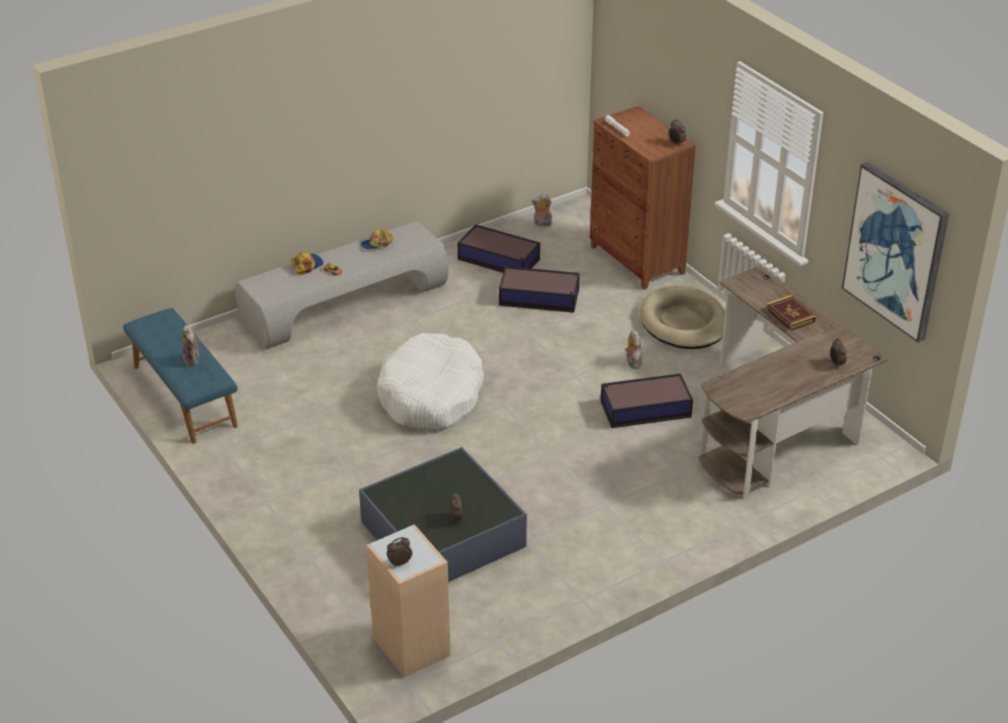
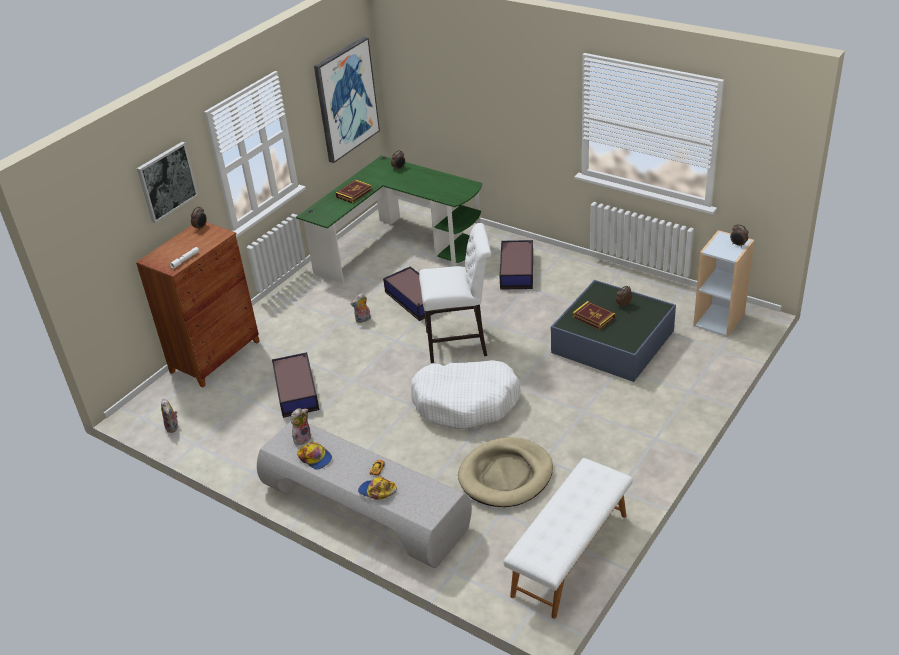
camera: 110 degrees left, 0 degrees up
(183, 396) = (571, 555): blue bench -> white bench
(193, 360) = (577, 494): plush toy -> plush toy (302, 438)
(452, 486) = (593, 317): none -> book
(499, 260) = (245, 433): storage box -> storage box (517, 270)
(533, 419) = (461, 343): none -> white stool
(683, 322) = (297, 311): beige dog bed -> beige dog bed (506, 475)
(685, 77) = (167, 181): none -> picture
(778, 425) = (398, 247): brown desk -> green desk

